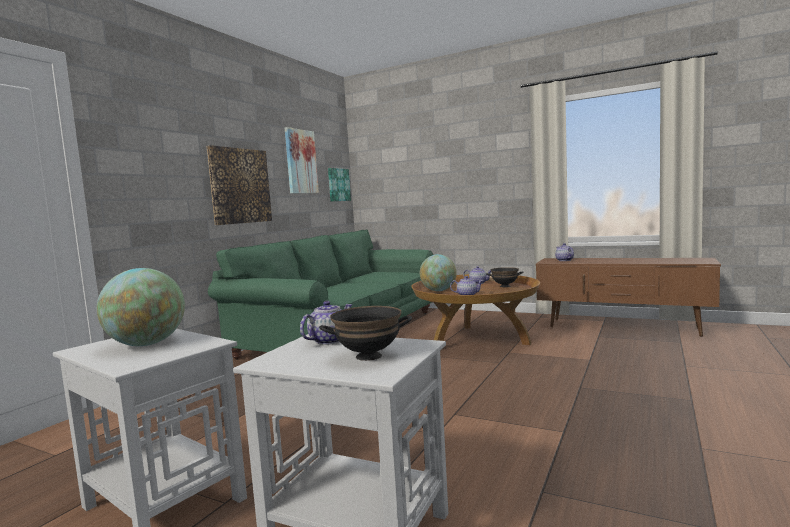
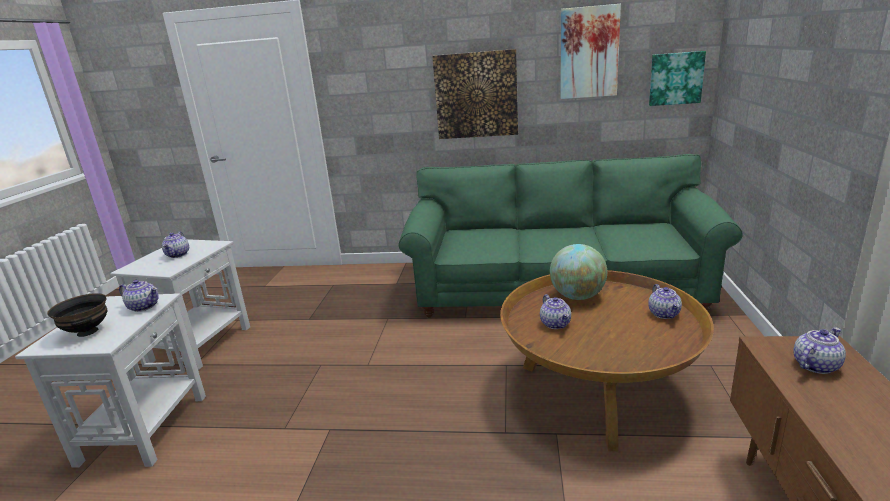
camera: 70 degrees right, 15 degrees up
(147, 344) = (178, 255): globe -> teapot
(505, 286) = (650, 343): black bowl -> none

